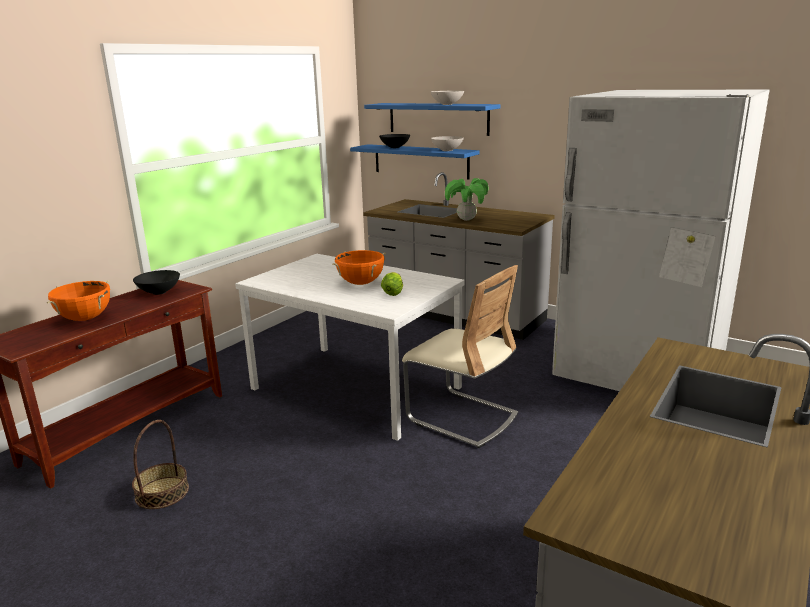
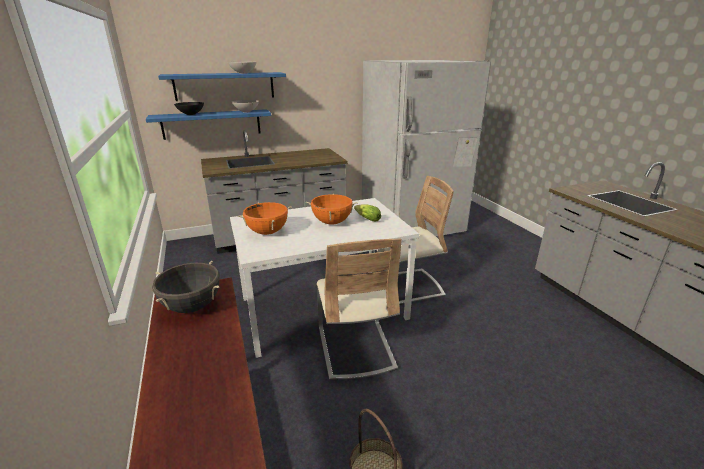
camera: 55 degrees left, 5 degrees up
(85, 319) = (196, 376): orange cooking pot -> orange cooking pot (267, 232)
(160, 292) = (192, 306): black bowl -> black cooking pot
(311, 427) = (355, 348): none -> beige chair
(466, 219) = (294, 161): potted plant -> none

